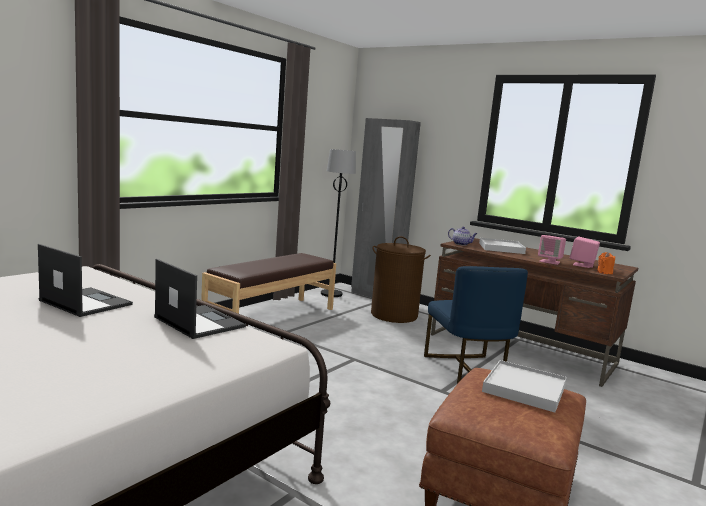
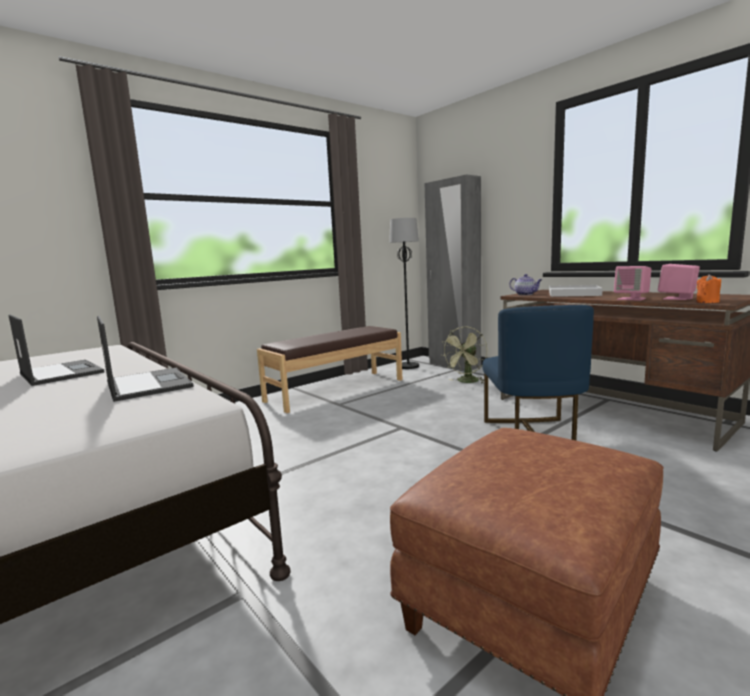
camera: 15 degrees right, 0 degrees up
(394, 315) = (466, 382): brown laundry basket -> green fan
(524, 389) = (553, 453): white tray -> none

